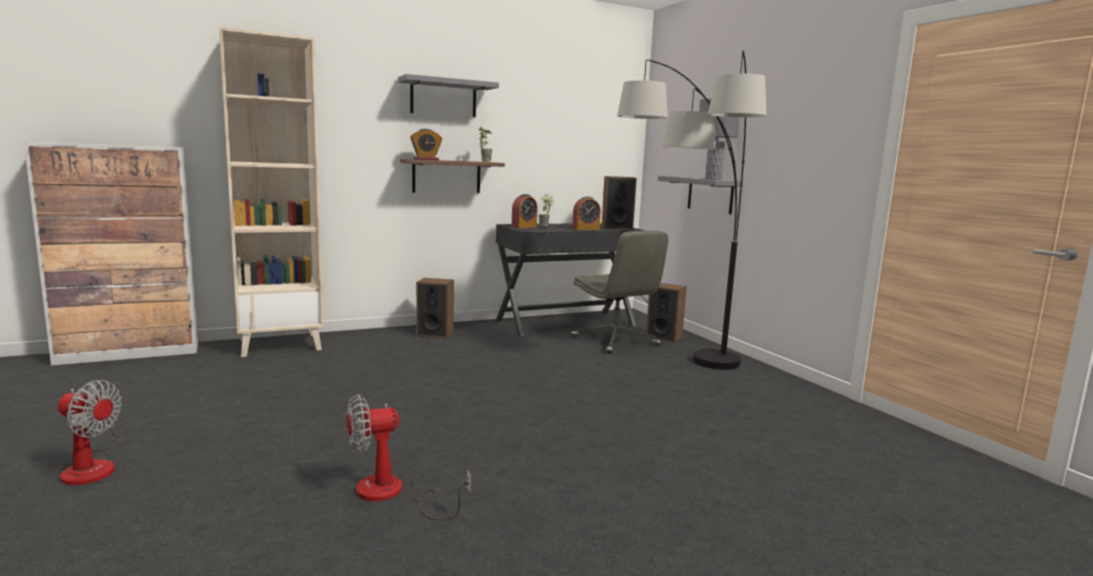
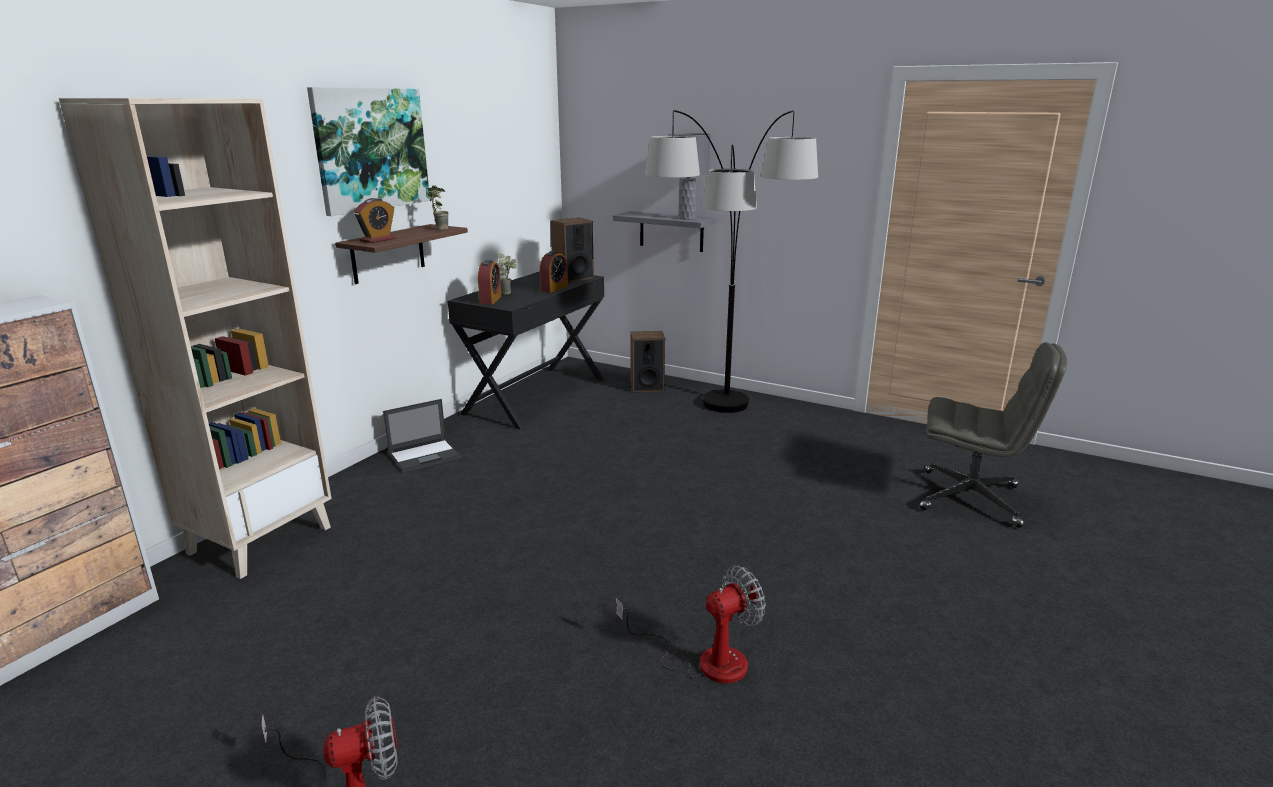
camera: 35 degrees left, 10 degrees up
(393, 494) = (705, 660): fan -> fan turned 150 degrees counterclockwise
(435, 333) = (425, 455): speaker -> laptop
(443, 98) = (371, 149): grey shelf -> picture
(616, 342) = (616, 406): grey office chair -> grey office chair (971, 498)

